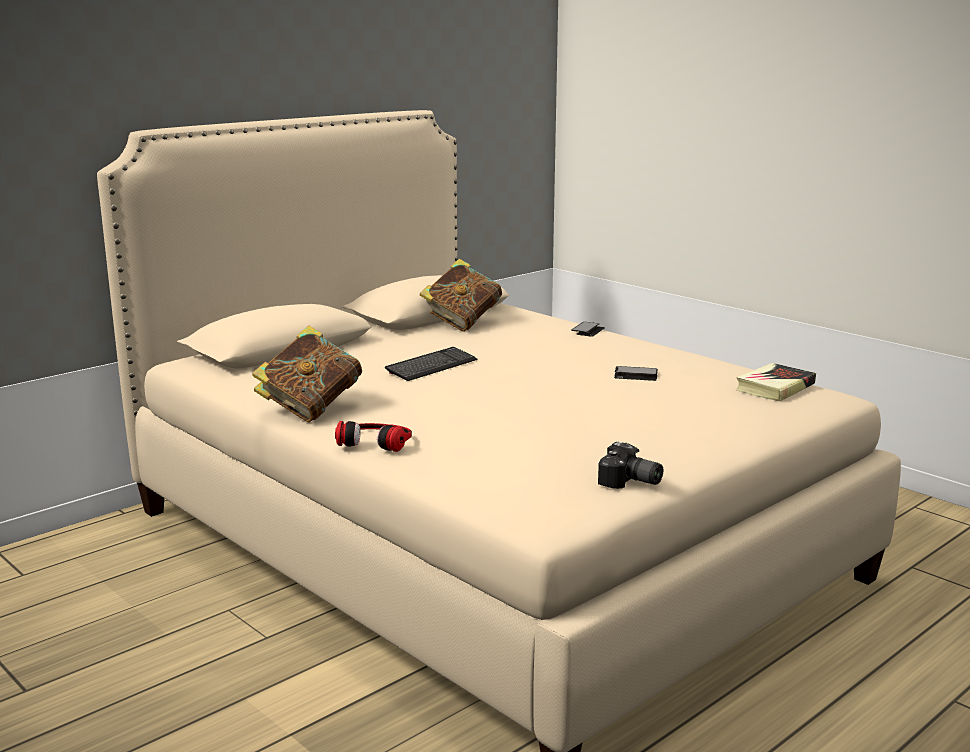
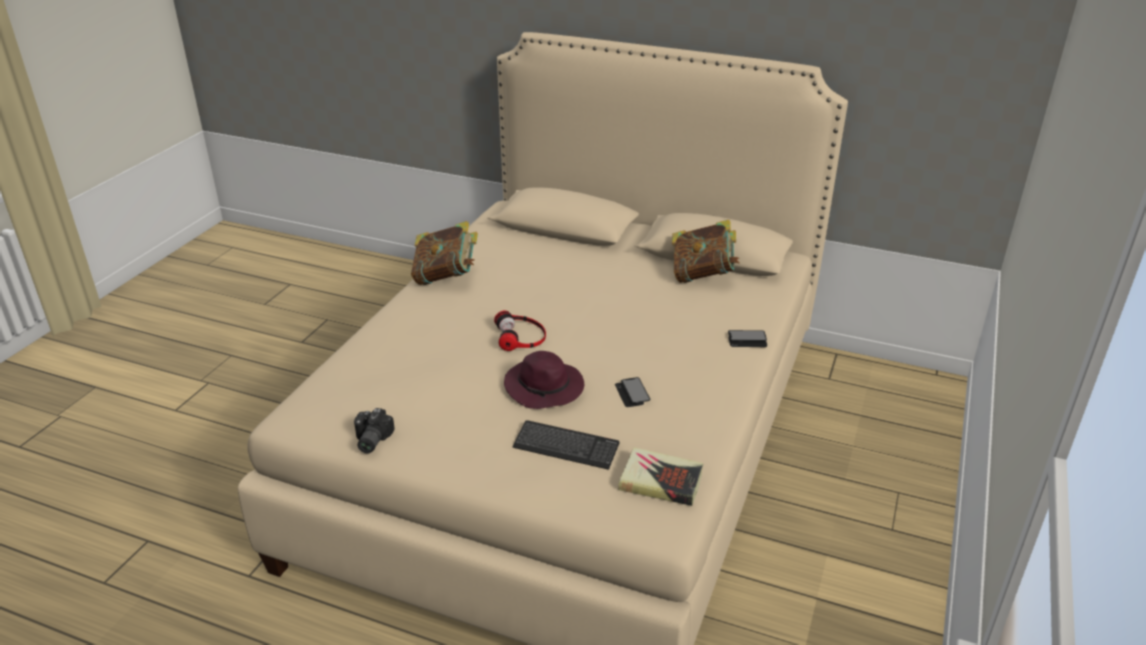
camera: 65 degrees right, 15 degrees up
(376, 441) = (399, 318): headphones -> headphones (521, 336)
(431, 366) = (572, 294): keyboard -> keyboard (566, 447)
(599, 400) = (545, 388): none -> purple hat

